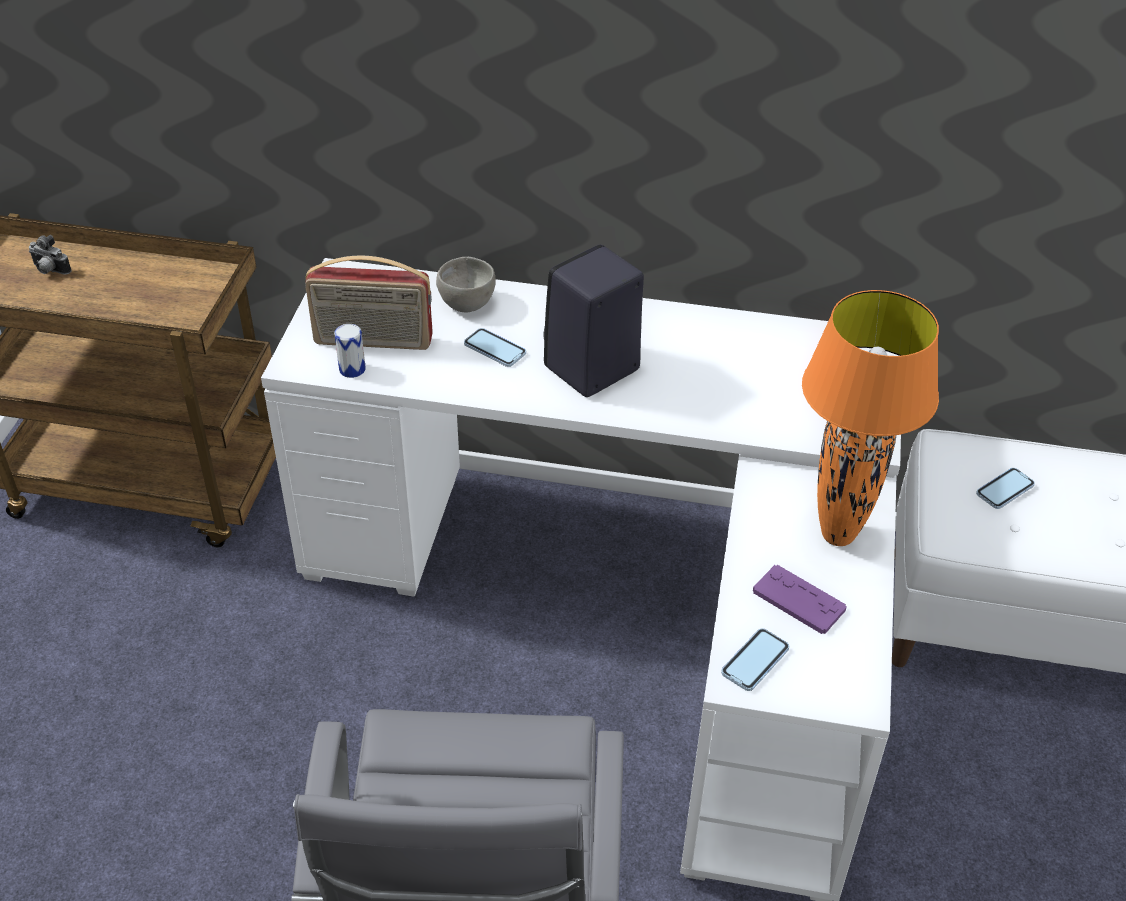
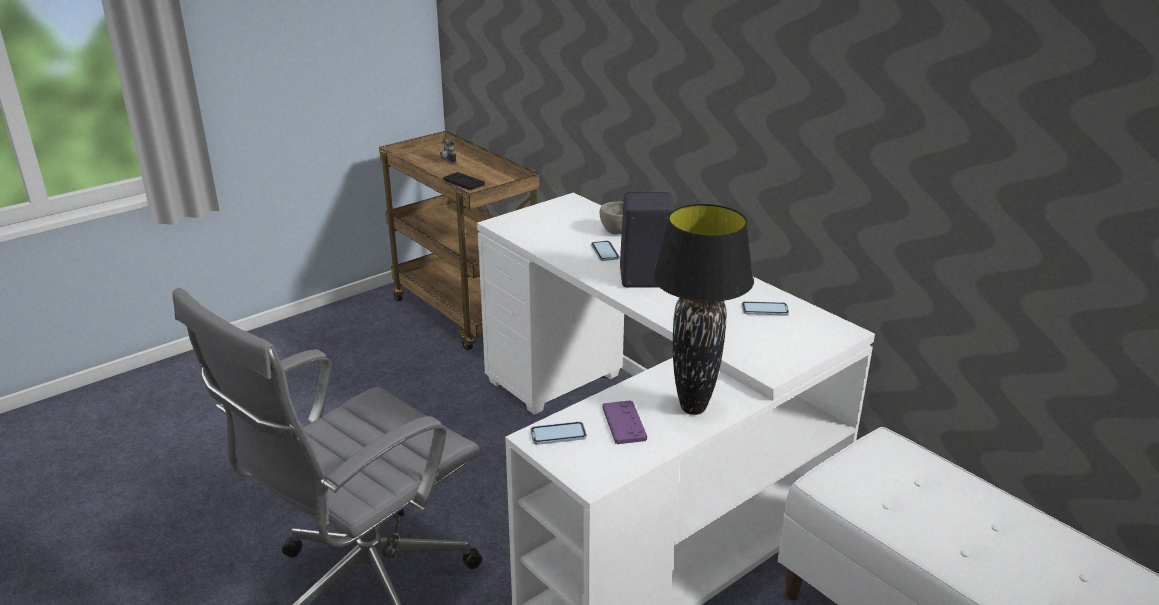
camera: 40 degrees right, 15 degrees down
(134, 305) = (464, 182): none -> black game controller
(352, 369) = (522, 234): can -> none
(373, 341) = (548, 228): radio -> none
(839, 535) = (694, 408): orange table lamp -> black table lamp
(1004, 490) = (903, 481): phone -> phone (765, 310)

